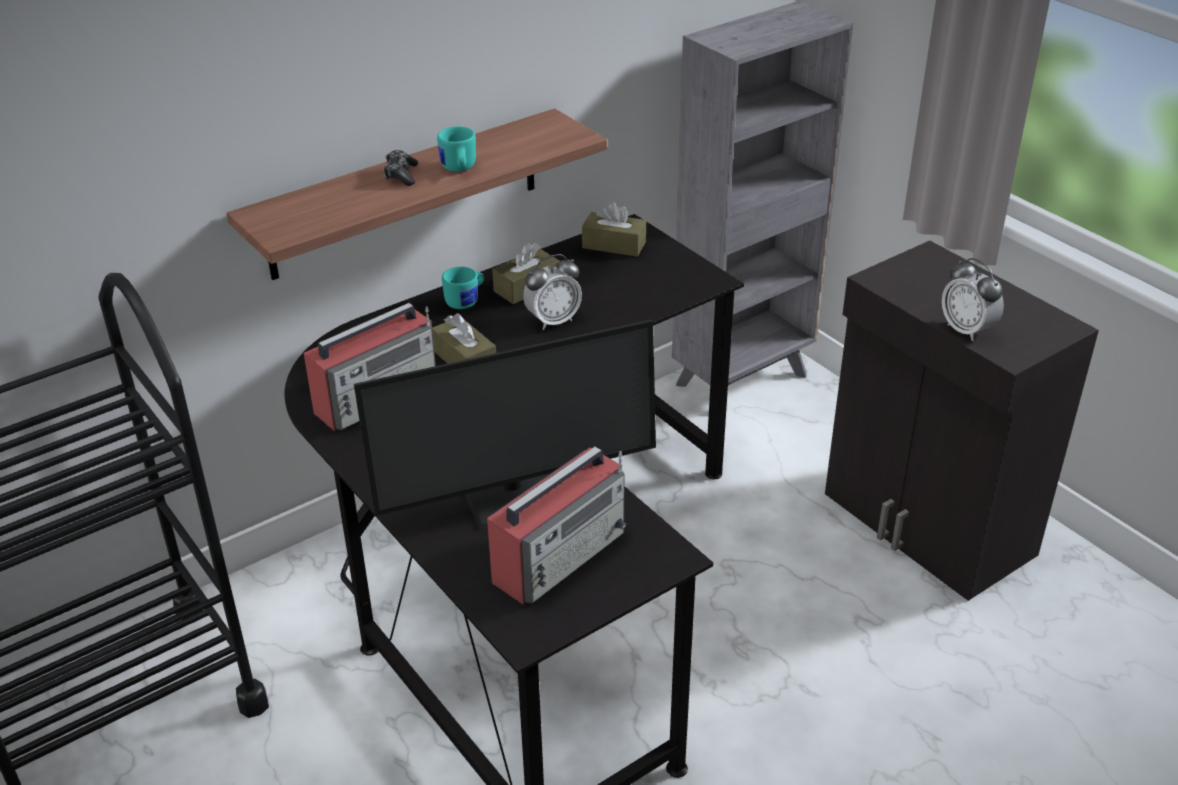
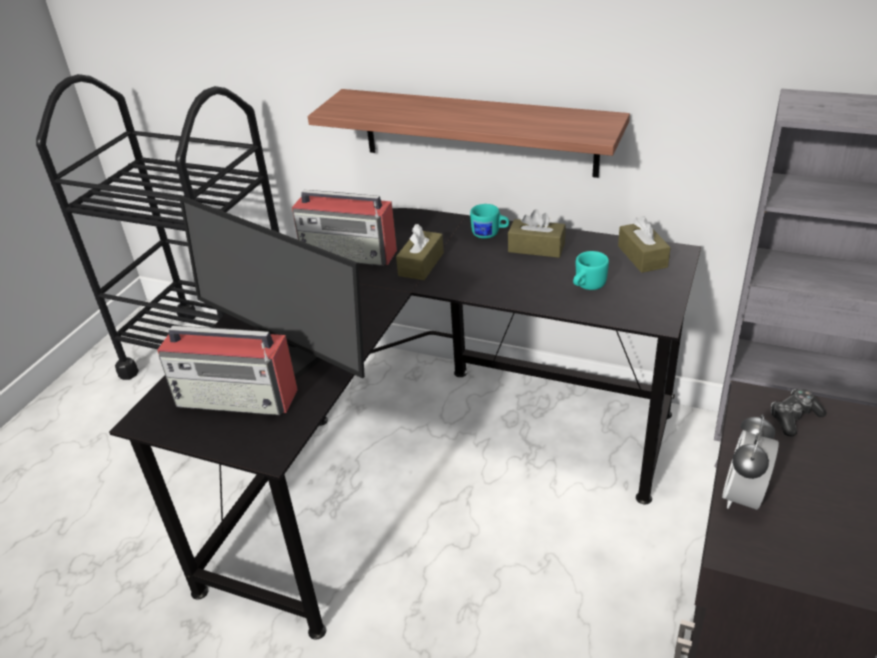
camera: 60 degrees right, 0 degrees up
(401, 175) = (450, 109): game controller -> game controller (794, 418)
(458, 169) = (484, 120): turquoise mug -> turquoise mug (587, 286)
(553, 321) = (508, 276): alarm clock -> none

